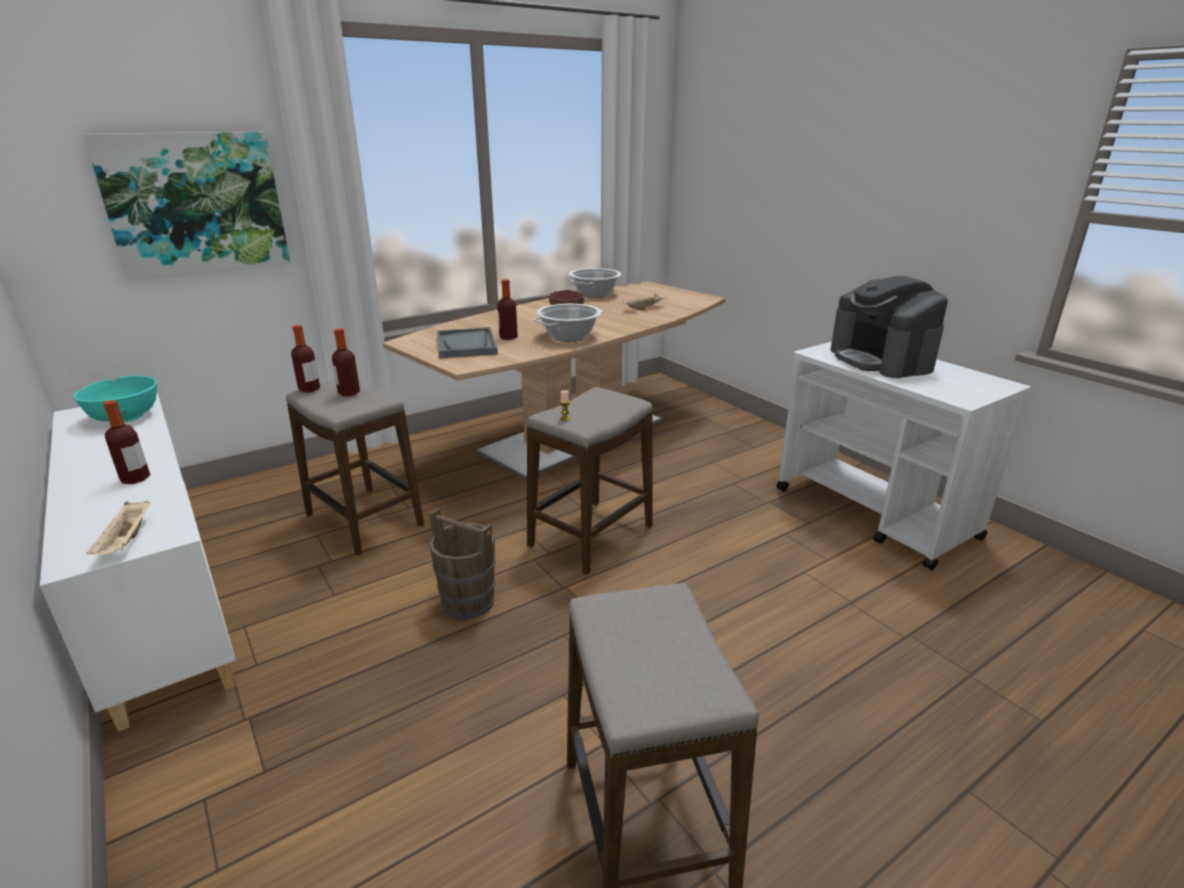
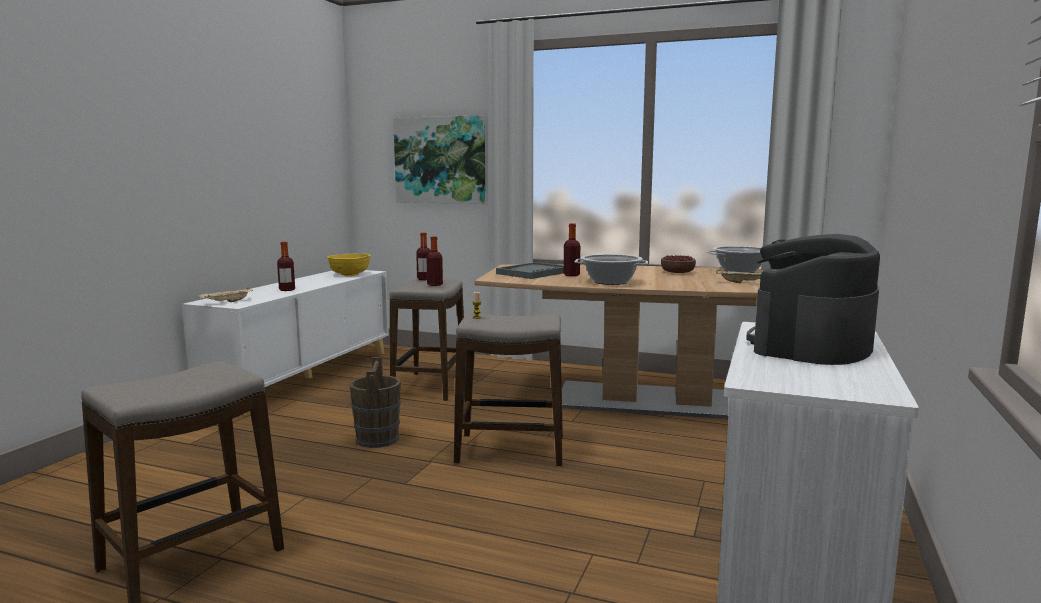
camera: 55 degrees right, 15 degrees down
(125, 417) = (349, 275): turquoise bowl -> yellow bowl

